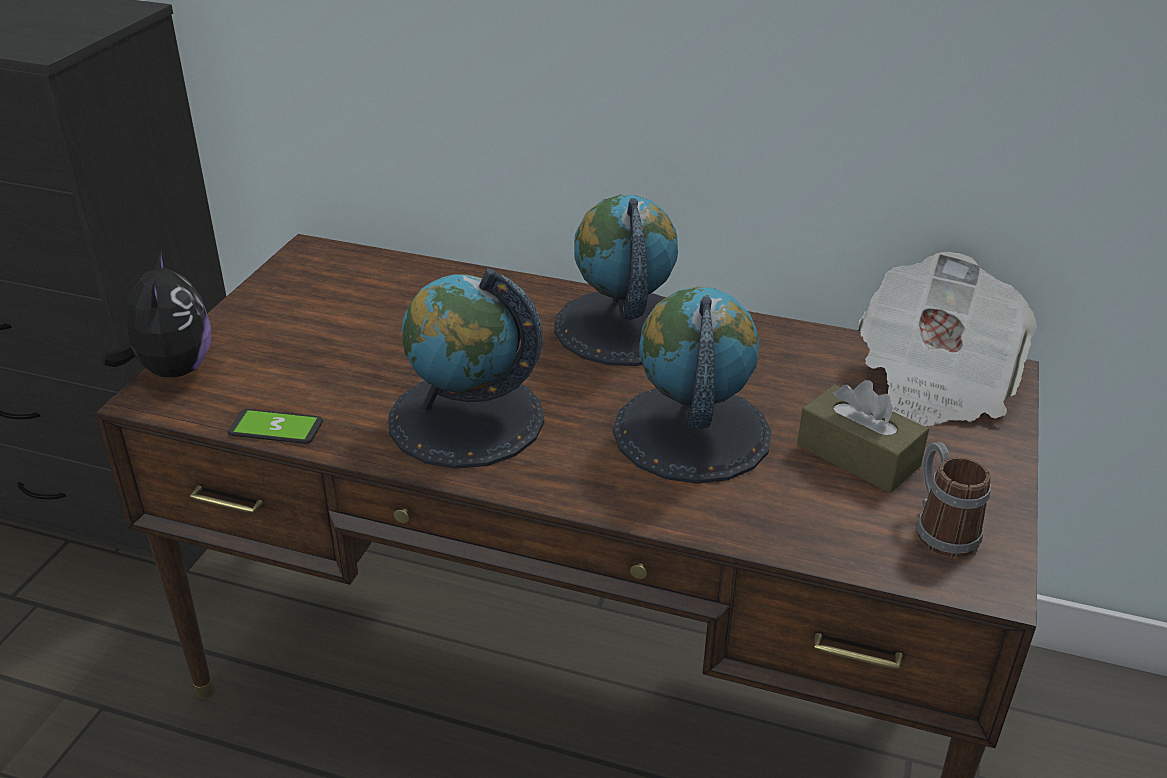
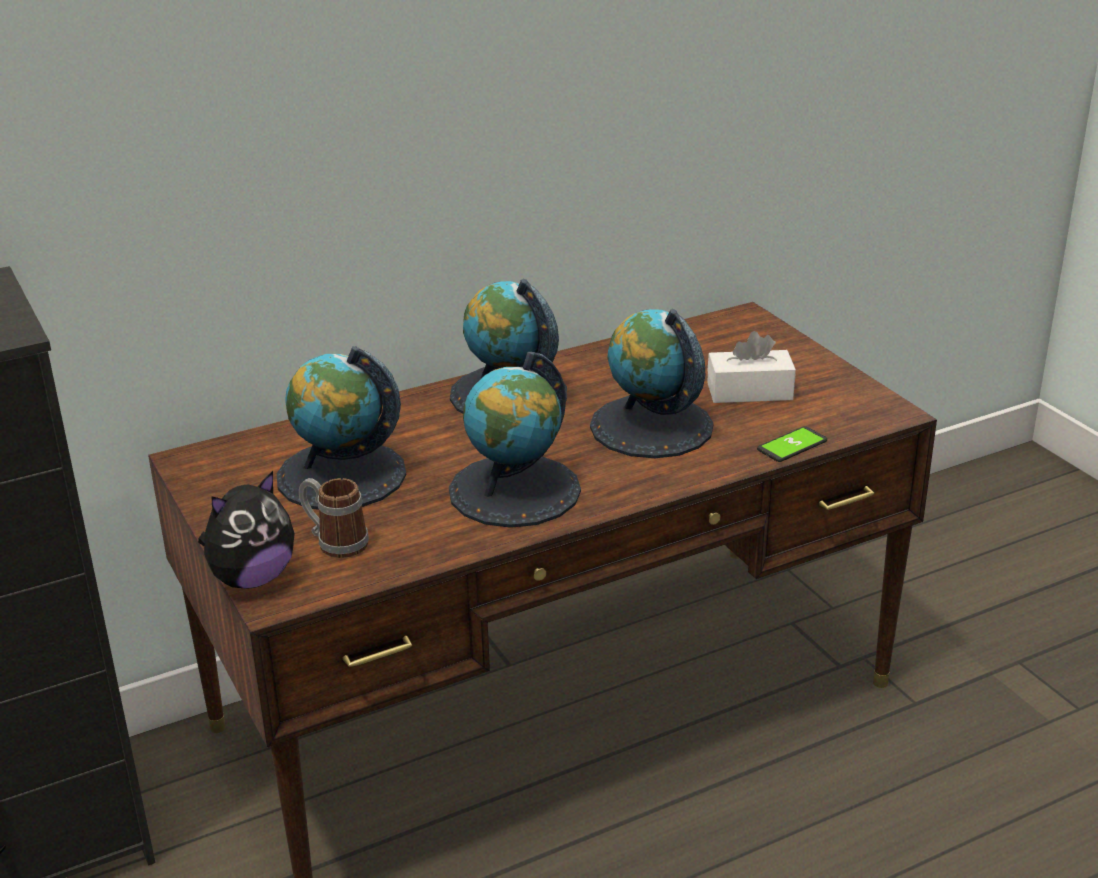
camera: 45 degrees left, 5 degrees down
(172, 370) = (252, 578): plush toy -> plush toy turned 105 degrees clockwise
(276, 428) = (404, 563): phone -> phone (792, 446)
(374, 324) = (341, 475): none -> globe
(858, 456) = (749, 391): brown tissue box -> white tissue box
(934, 381) = (723, 336): newspaper -> none
(940, 528) = (838, 402): mug -> mug (335, 542)

